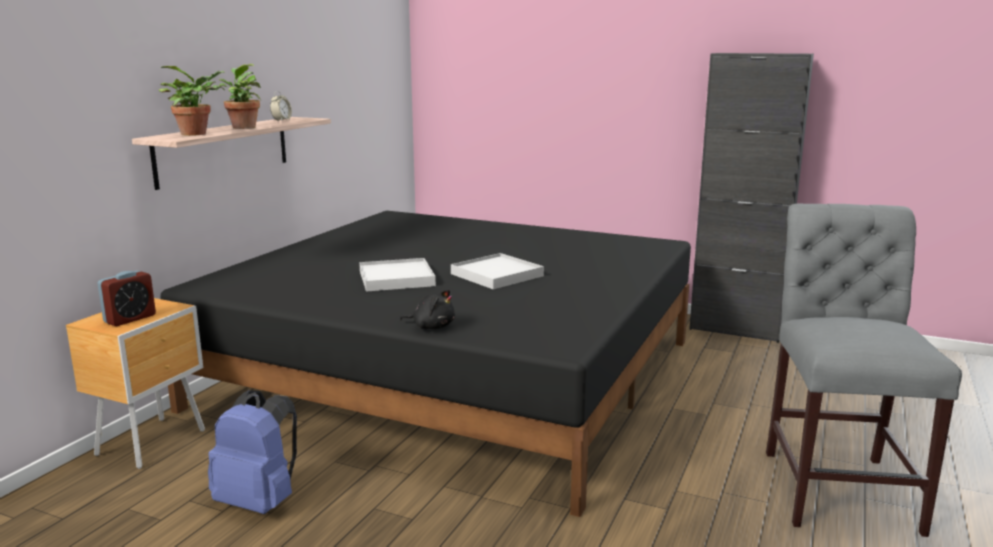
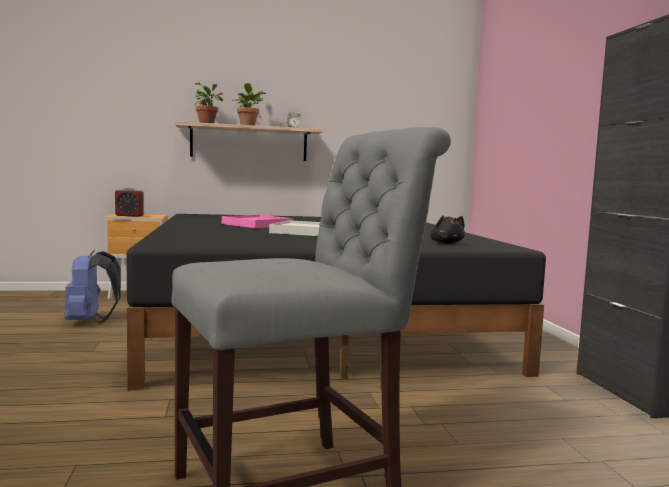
camera: 55 degrees right, 10 degrees down
(396, 278) = (257, 225): white tray -> pink tray
(431, 326) = (168, 231): black plush toy -> black plush toy (446, 243)

